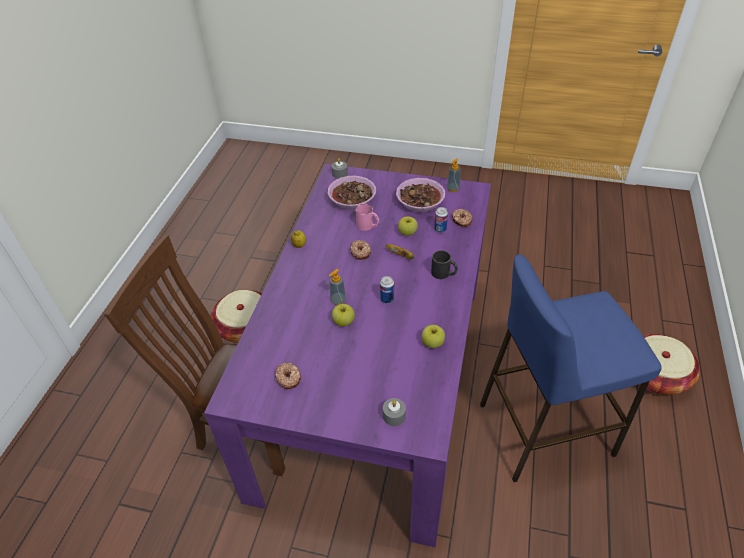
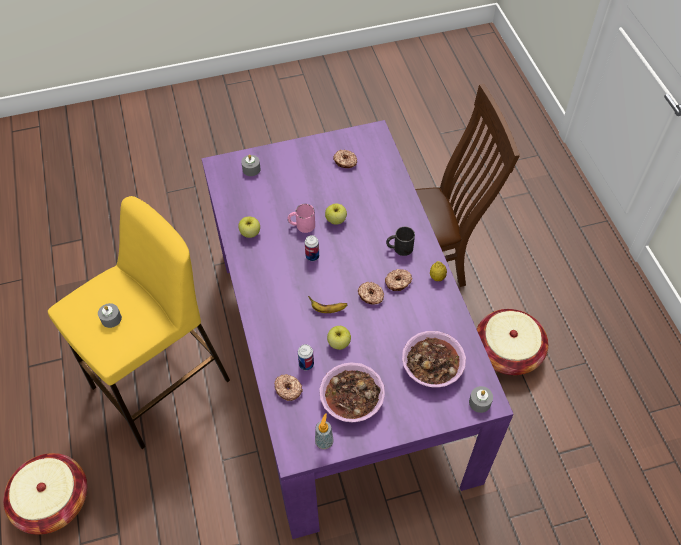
camera: 150 degrees right, 10 degrees up
(332, 253) = (398, 282): none -> donut
(338, 300) = (355, 236): soap dispenser -> none
(368, 226) = (387, 333): pink mug -> pink mug (301, 225)
(444, 273) = (273, 307): black mug -> black mug (399, 248)
(544, 429) = (161, 383): blue stool -> yellow stool
(595, 324) = (111, 319): none -> grey candle

